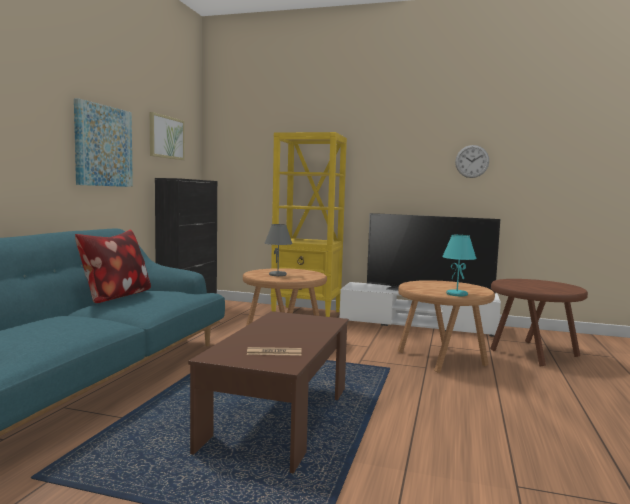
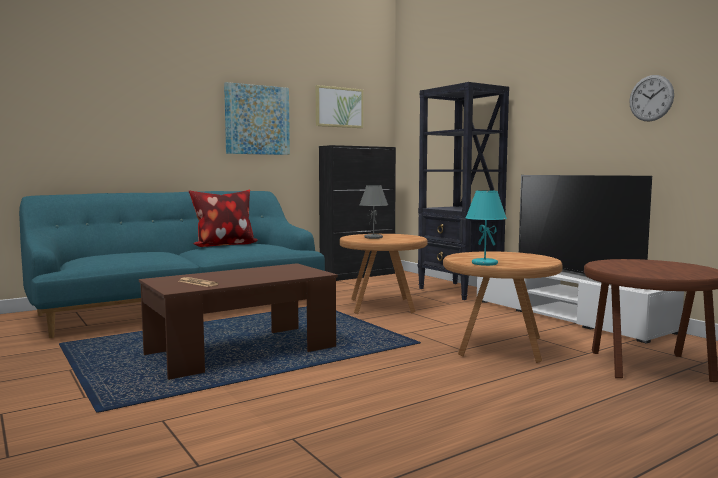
camera: 40 degrees right, 0 degrees up
(307, 314) = (459, 291): yellow bookcase -> black bookcase

